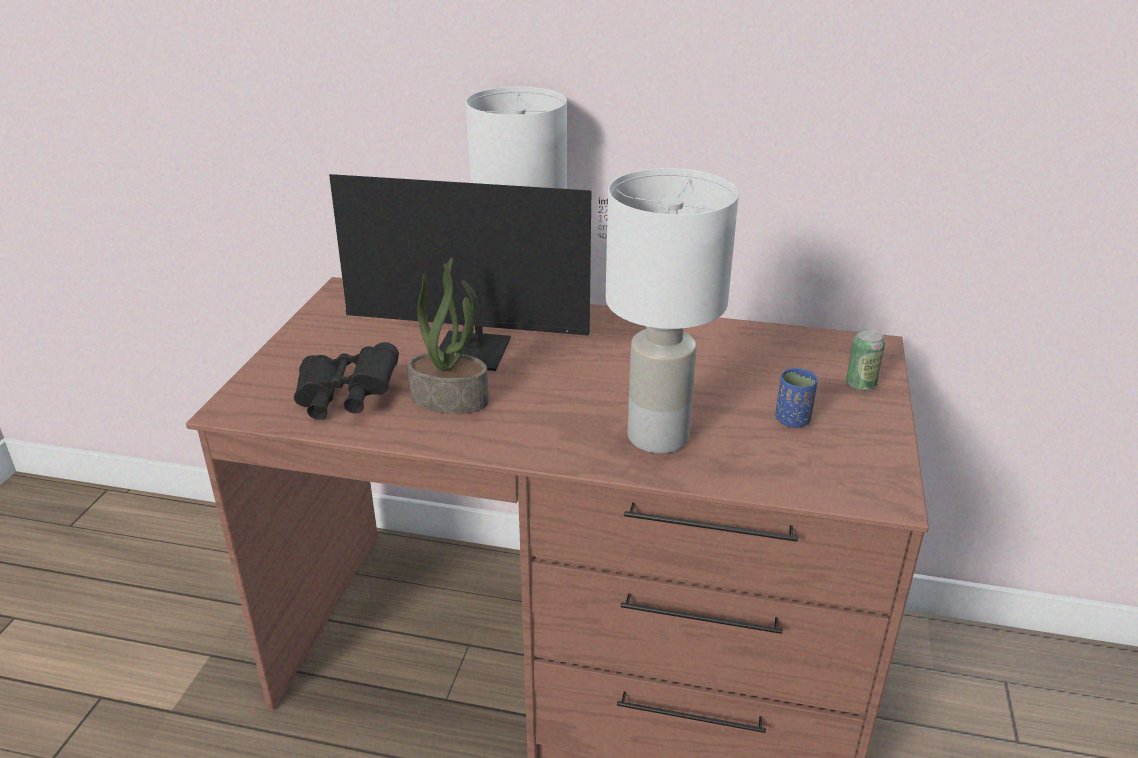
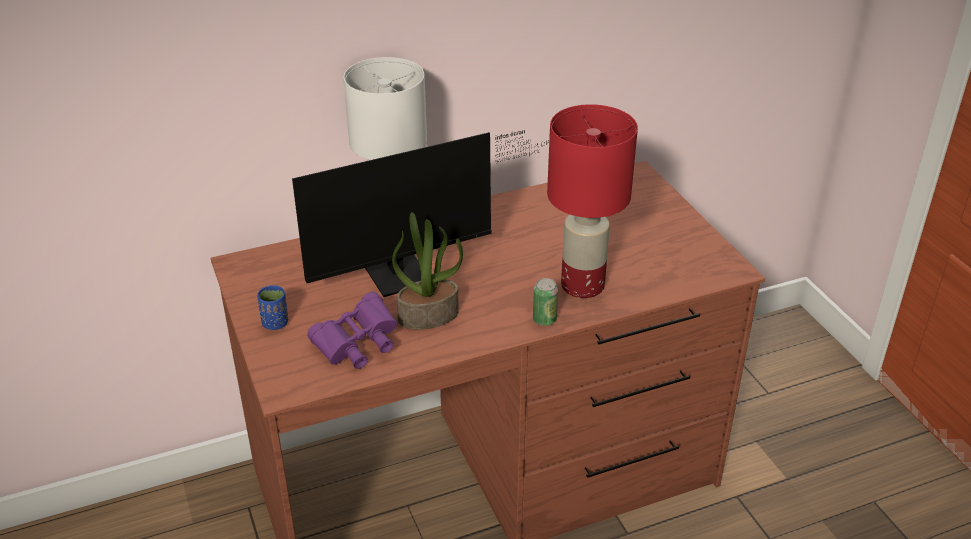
camera: 35 degrees left, 5 degrees up
(345, 399) = (357, 346): black binoculars -> purple binoculars
(657, 436) = (581, 285): white table lamp -> red table lamp
(792, 420) = (643, 243): blue cup -> blue cup (275, 323)
(860, 384) = (655, 203): can -> can (544, 320)

